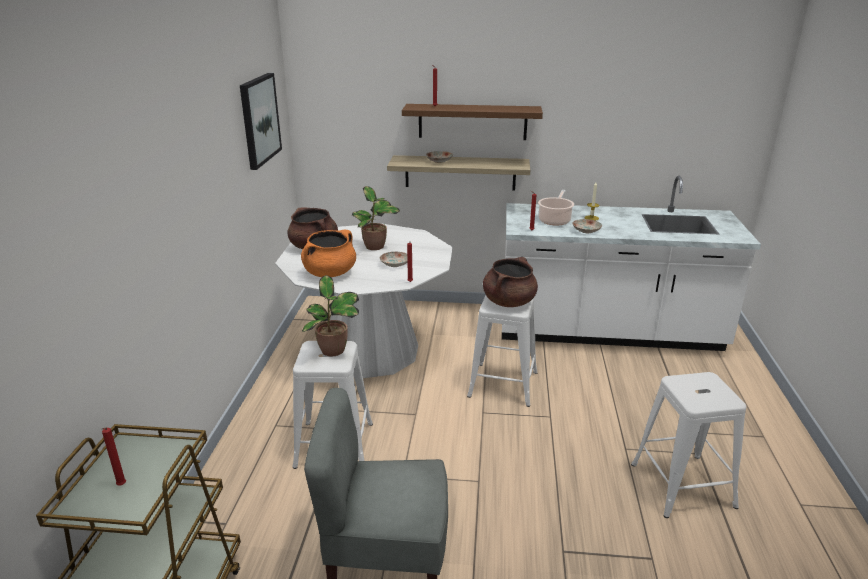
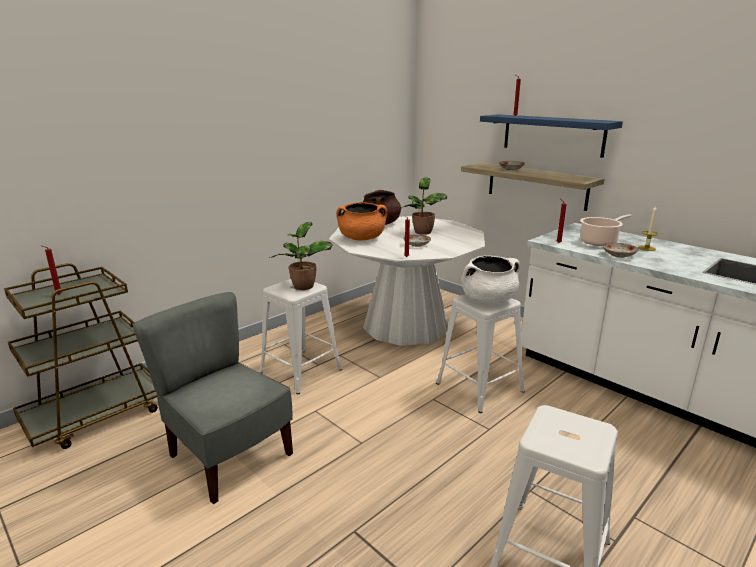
camera: 40 degrees right, 5 degrees down
(259, 119) = (361, 113): picture -> none
(472, 122) = (552, 135): brown shelf -> blue shelf
(509, 302) = (488, 300): brown cooking pot -> white cooking pot

